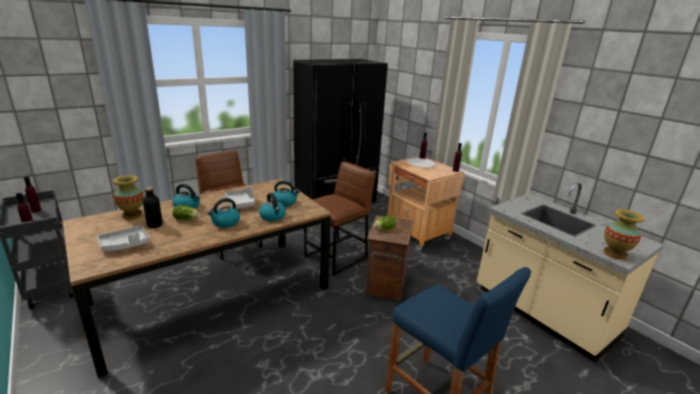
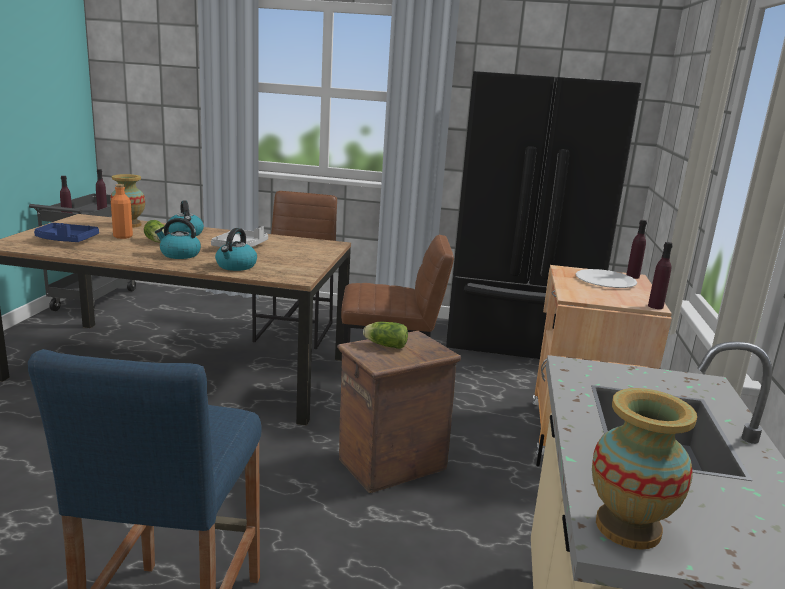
camera: 45 degrees right, 5 degrees down
(125, 244) = (66, 240): grey tray -> blue tray
(155, 225) = (123, 236): black bottle -> orange bottle
(285, 202) = (286, 260): kettle -> none

